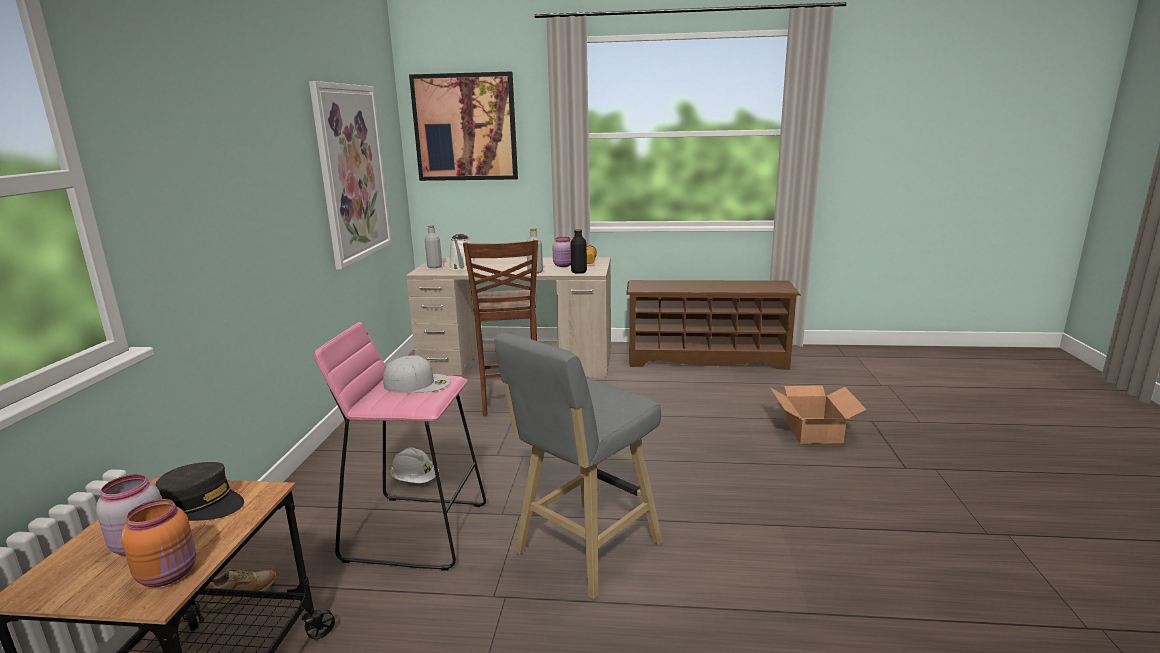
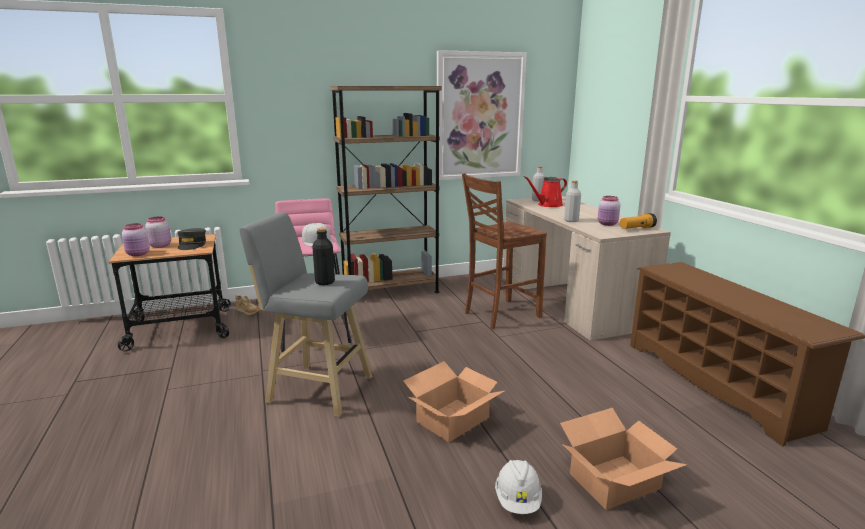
camera: 65 degrees right, 0 degrees up
(169, 574) = (138, 254): orange jar -> pink jar
(352, 447) = (390, 291): none -> brown bookcase
(415, 480) = (366, 317): white hard hat -> white hard hat (518, 500)
(462, 267) = (548, 205): white watering can -> red watering can
(465, 127) = (608, 87): picture -> none
(579, 272) = (595, 230): black bottle -> black bottle (325, 282)
(702, 474) = (454, 419): none -> cardboard box

